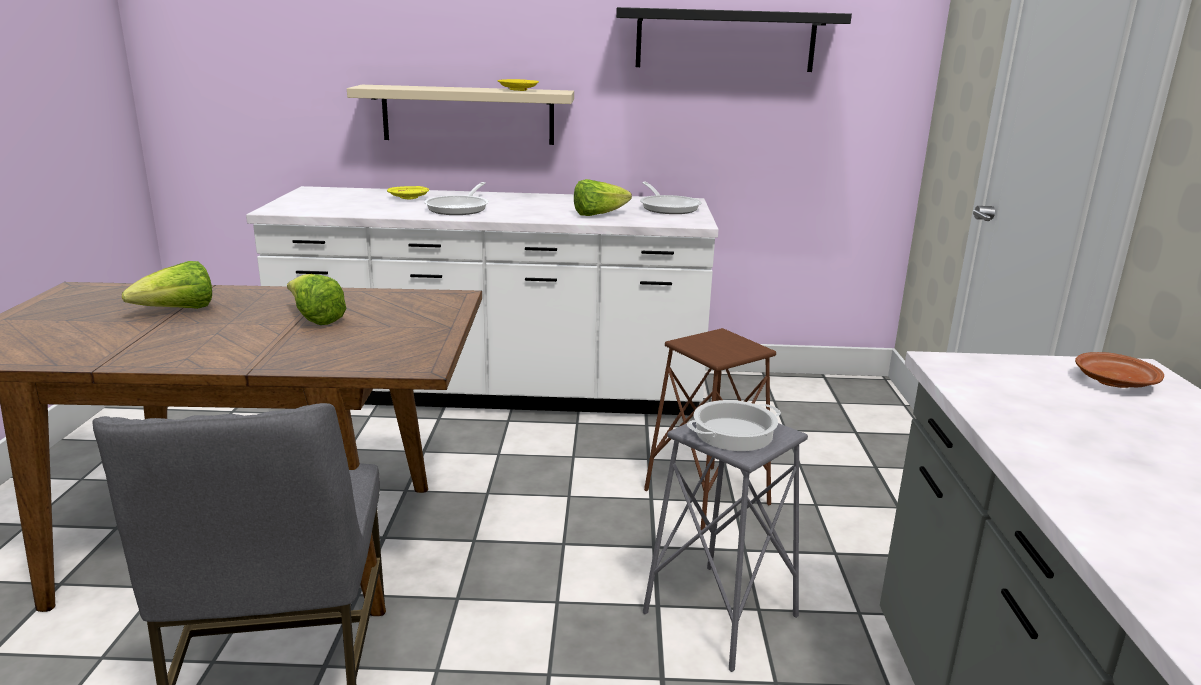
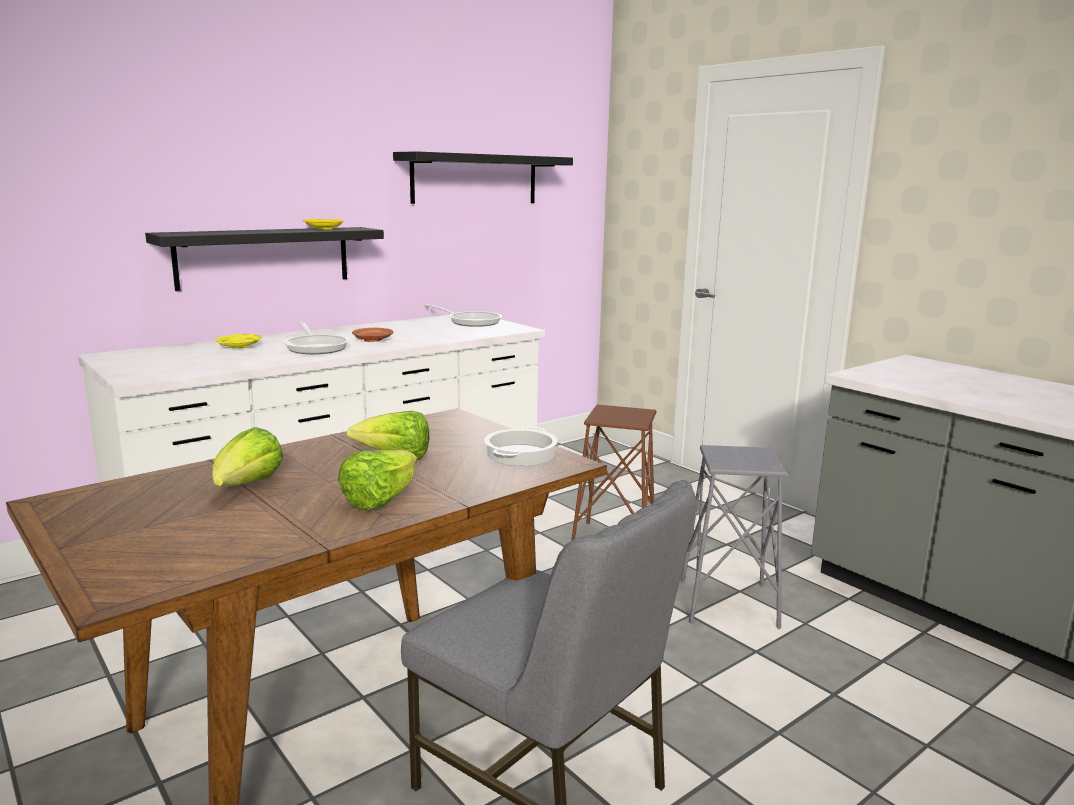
camera: 40 degrees left, 5 degrees down
(468, 115) = (264, 257): beige shelf -> black shelf
(598, 215) = (441, 334): lettuce -> lettuce (380, 500)
(733, 433) = (741, 458): cooking pot -> cooking pot (520, 454)
(1114, 381) = (922, 367): brown plate -> brown plate (372, 340)

